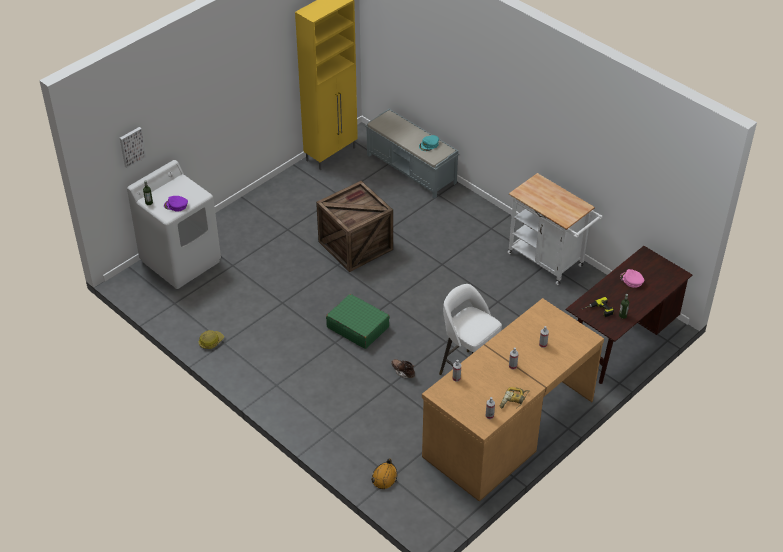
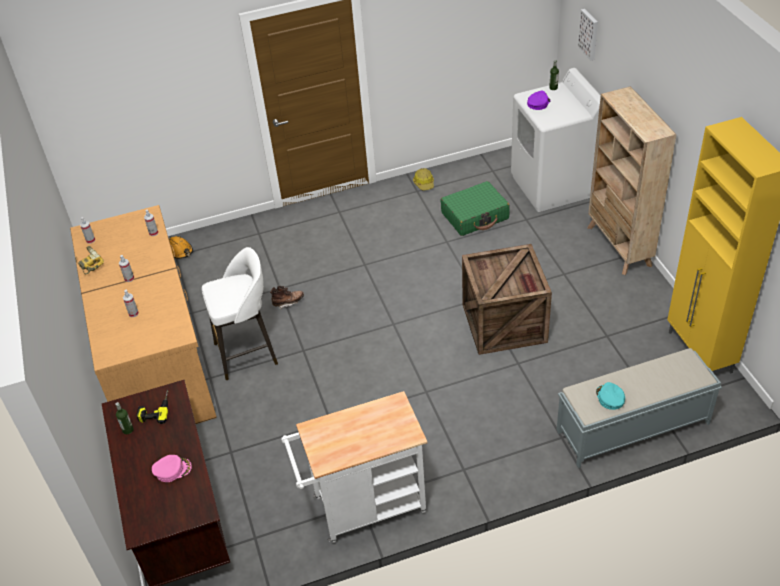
camera: 120 degrees right, 0 degrees up
(242, 209) = (619, 246): none -> beige bookcase
(357, 327) = (373, 287): green suitcase -> green suitcase (475, 216)

